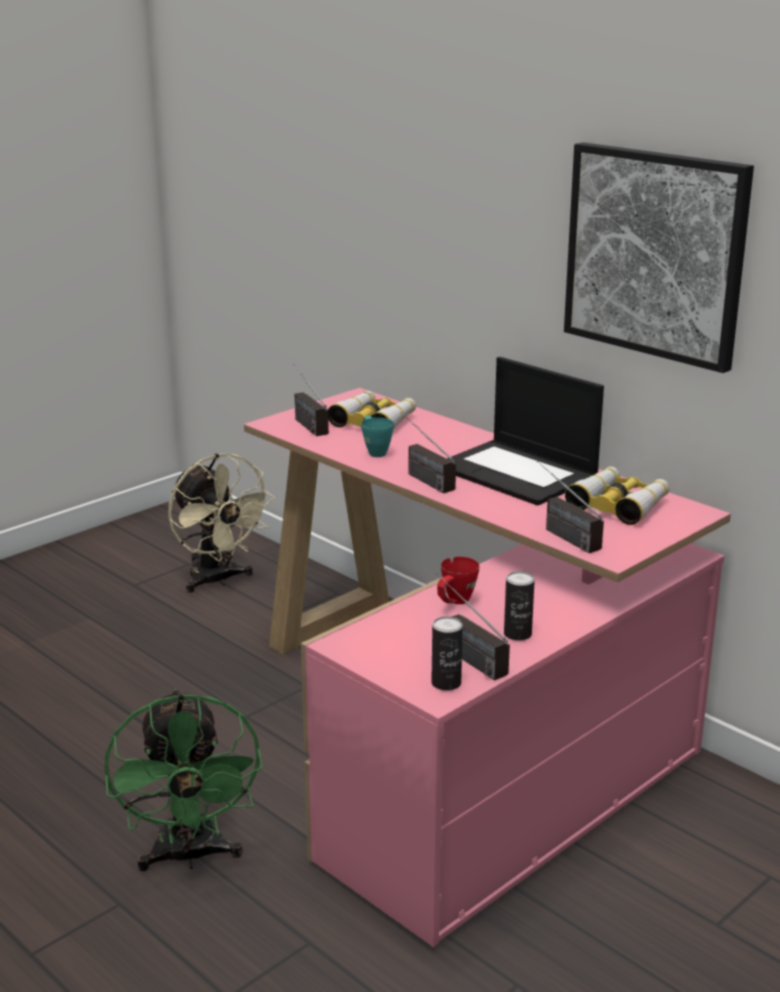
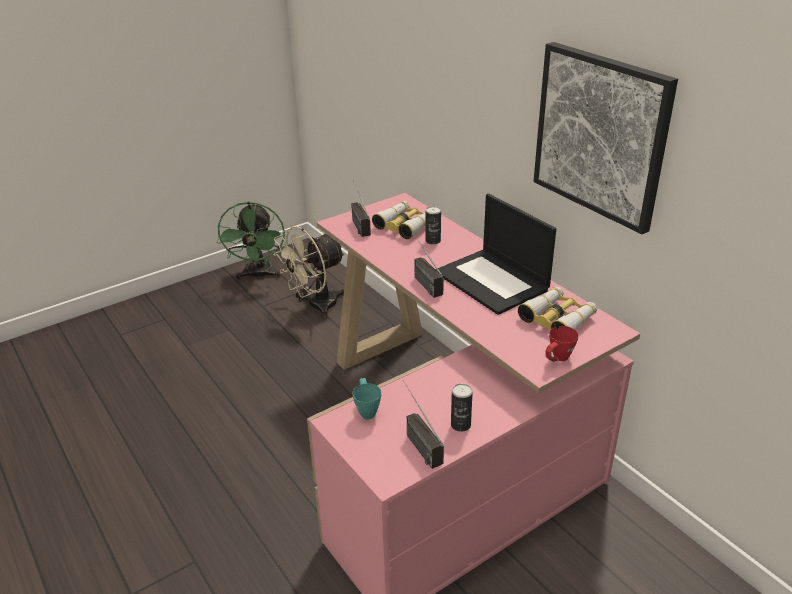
camera: 10 degrees right, 10 degrees up
(190, 856) = (247, 528): green fan -> green fan (258, 276)
(217, 580) = (315, 306): beige fan -> beige fan turned 75 degrees clockwise
(374, 451) = (397, 254): turquoise mug -> turquoise mug (366, 410)
(446, 683) = (396, 467): can -> can (433, 241)
(454, 603) = (423, 391): red mug -> red mug (557, 360)
(560, 533) = (506, 344): radio -> none

